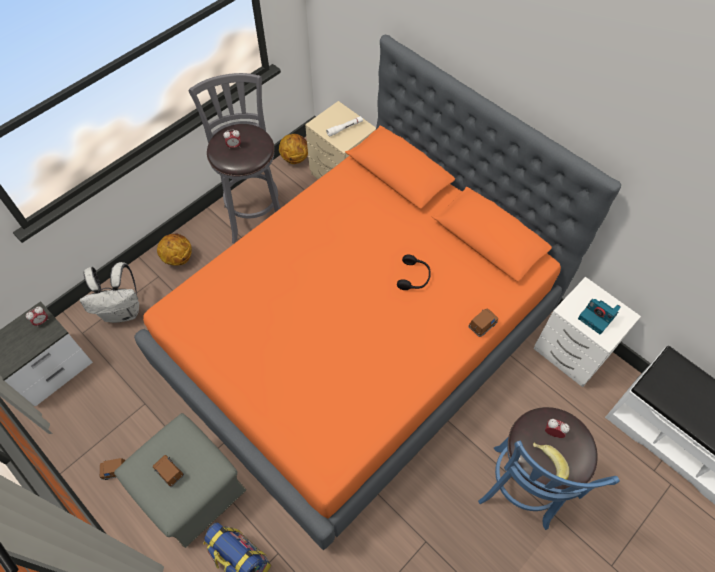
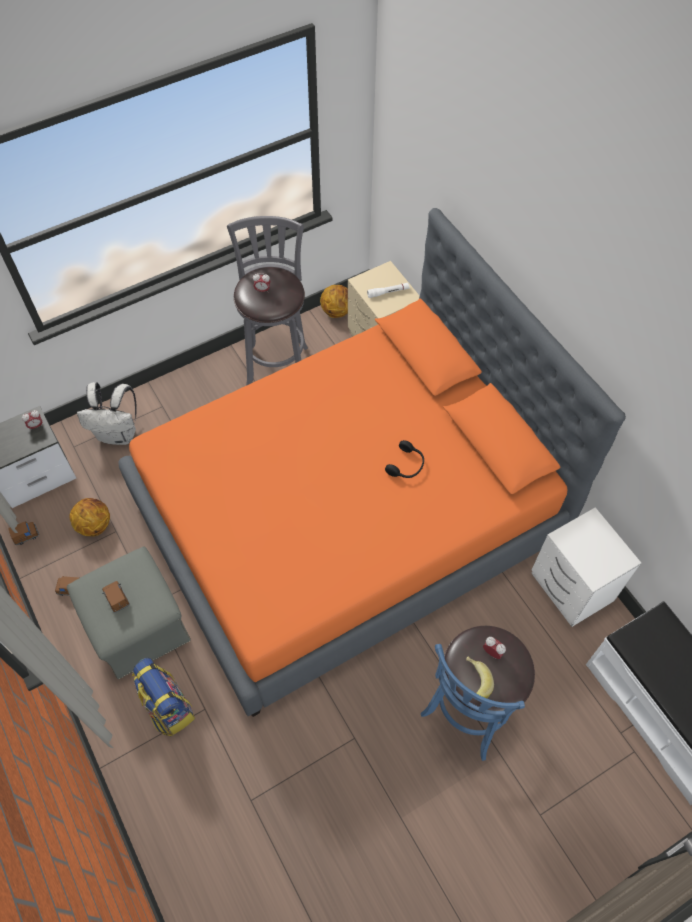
camera: 15 degrees right, 0 degrees up
(178, 258) = (186, 392): basketball -> basketball (94, 525)
(482, 325) = (461, 530): brown toy car -> brown toy car (26, 535)
(597, 317) = (593, 553): camera -> none

